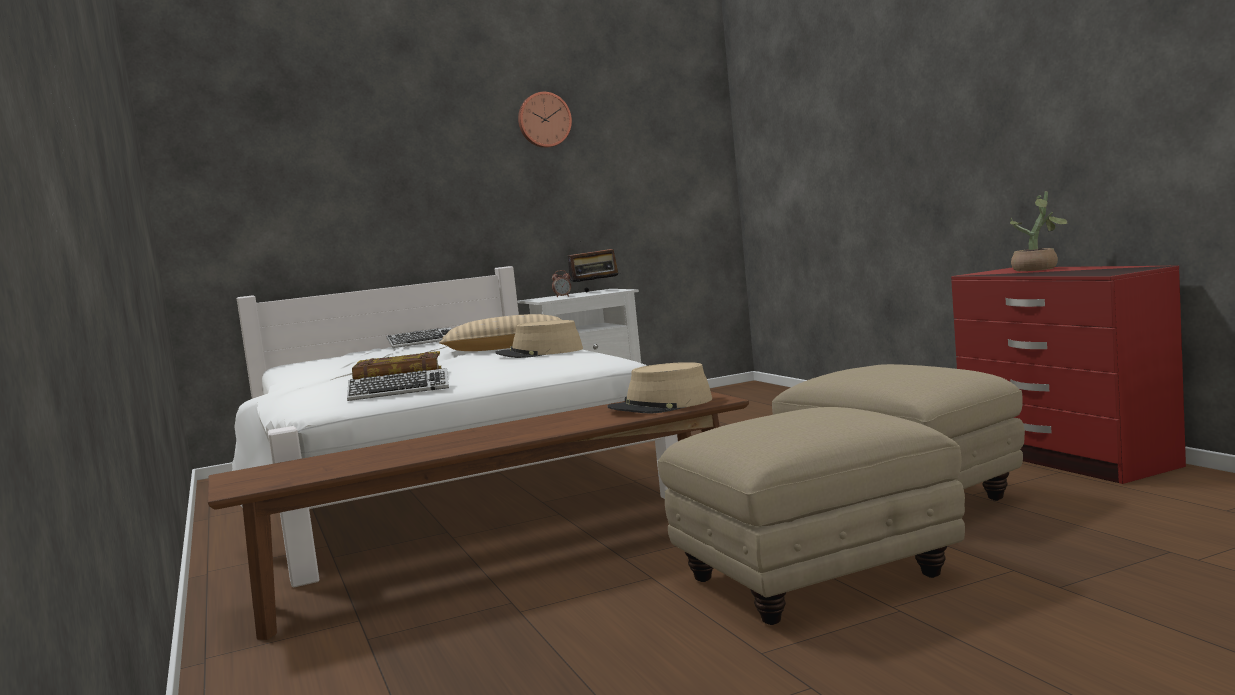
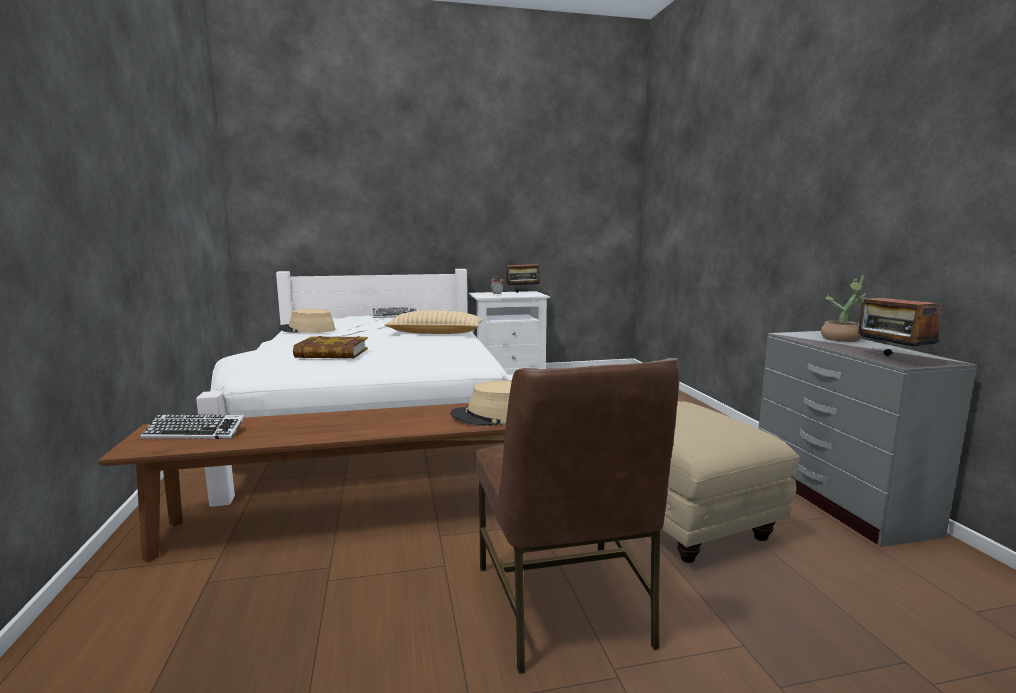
camera: 10 degrees right, 5 degrees up
(399, 392) = (313, 371): keyboard -> keyboard (195, 433)
(539, 353) = (447, 344): beige hat -> beige hat (307, 330)
(544, 120) = (502, 167): wall clock -> none
(811, 579) = (563, 606): beige ottoman -> brown chair
(1065, 457) = (837, 499): red dresser -> grey dresser
(1095, 272) = (891, 359): none -> radio

